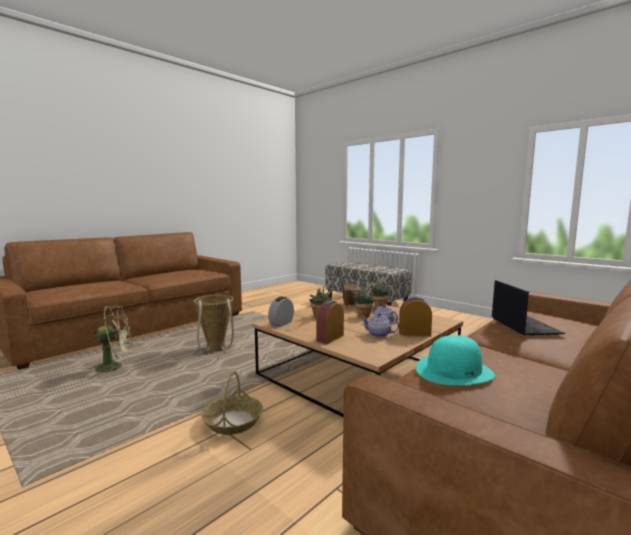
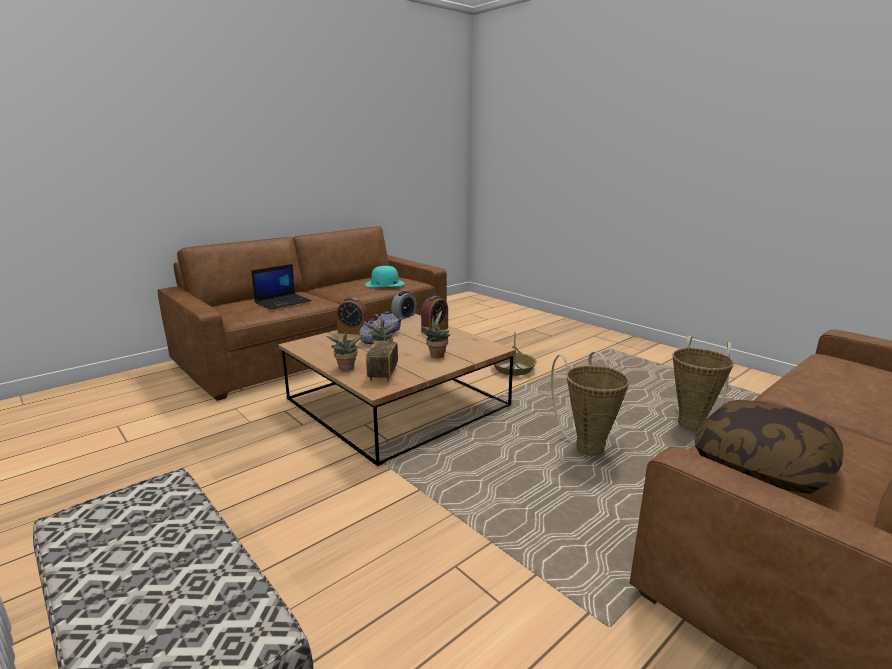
camera: 175 degrees left, 10 degrees up
(115, 367) = (692, 423): green fan -> basket
(198, 271) = (762, 464): none -> pillow
(281, 323) = (482, 346): alarm clock -> alarm clock (404, 316)
(524, 325) = (283, 302): laptop -> laptop turned 135 degrees counterclockwise

